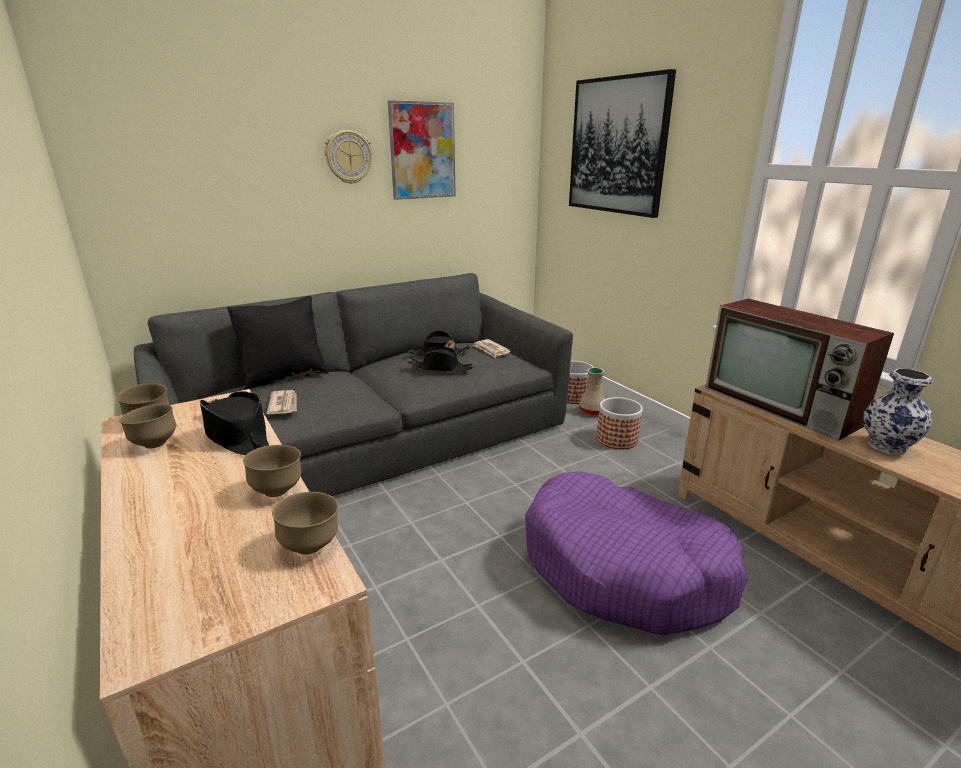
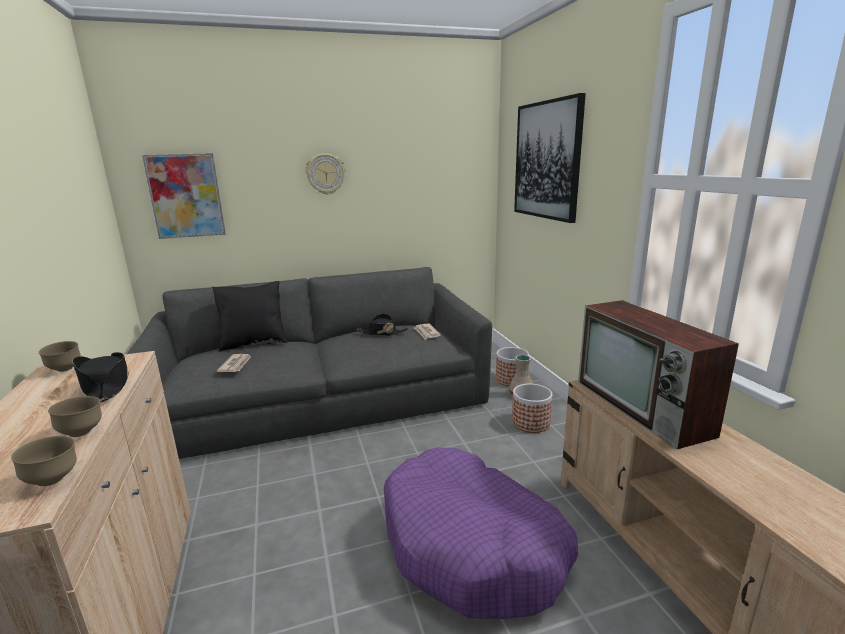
camera: 15 degrees right, 5 degrees down
(154, 444) = (49, 387): brown bowl -> none
(422, 151) = (388, 168): picture -> picture (186, 196)
(441, 368) = (374, 345): black hat -> none
(888, 446) = (730, 462): vase -> none

